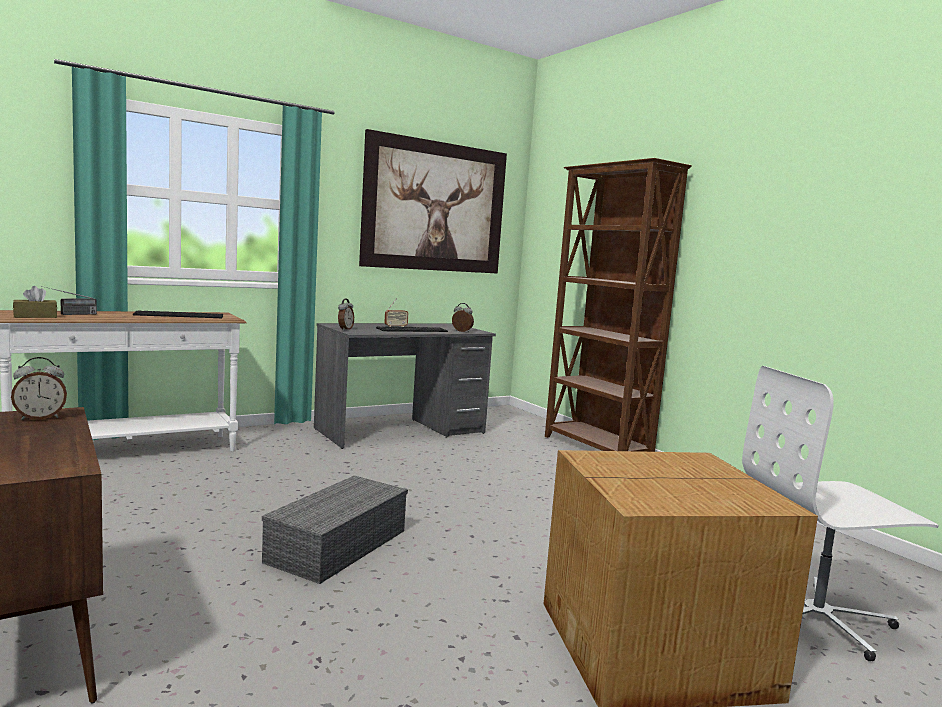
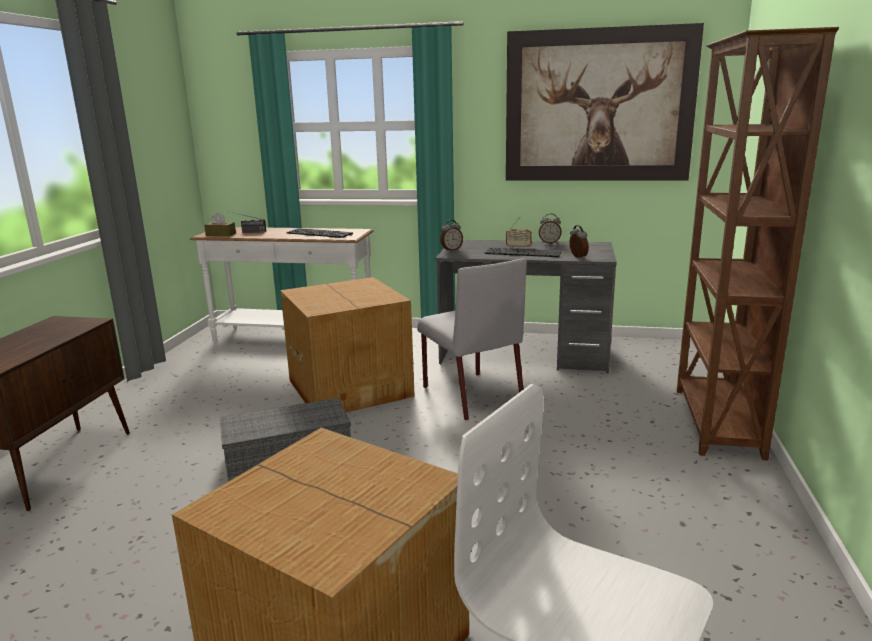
camera: 45 degrees right, 10 degrees up
(40, 418) = (73, 325): alarm clock -> alarm clock (549, 243)
(290, 481) = (351, 387): none -> cardboard box
(413, 465) = (471, 395): none -> grey chair

